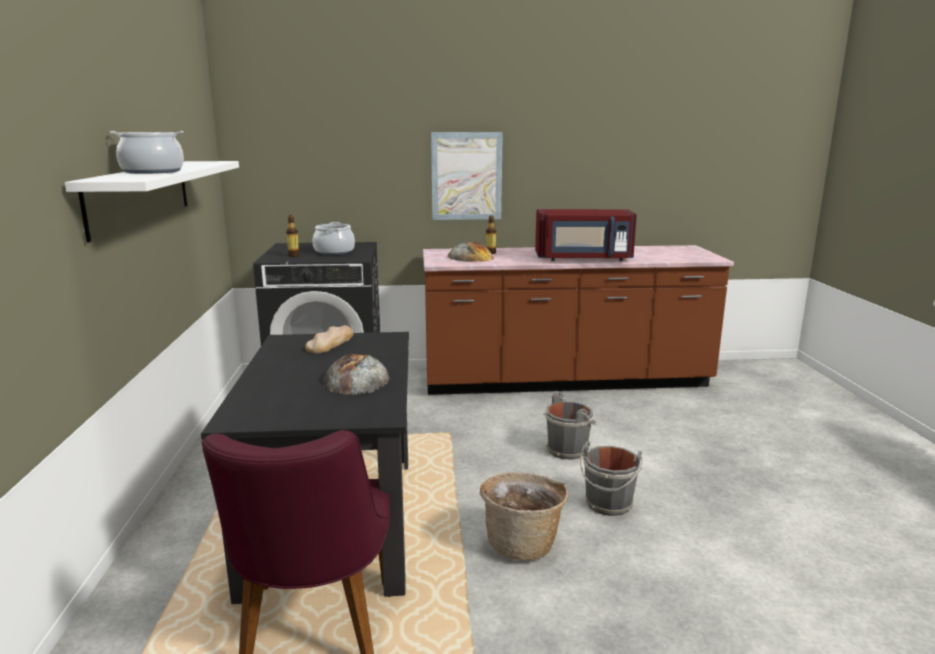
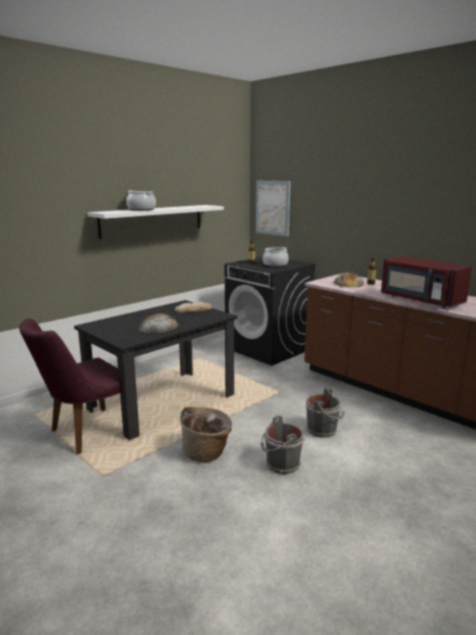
camera: 50 degrees right, 0 degrees up
(466, 176) = (375, 226): picture -> picture (273, 208)

